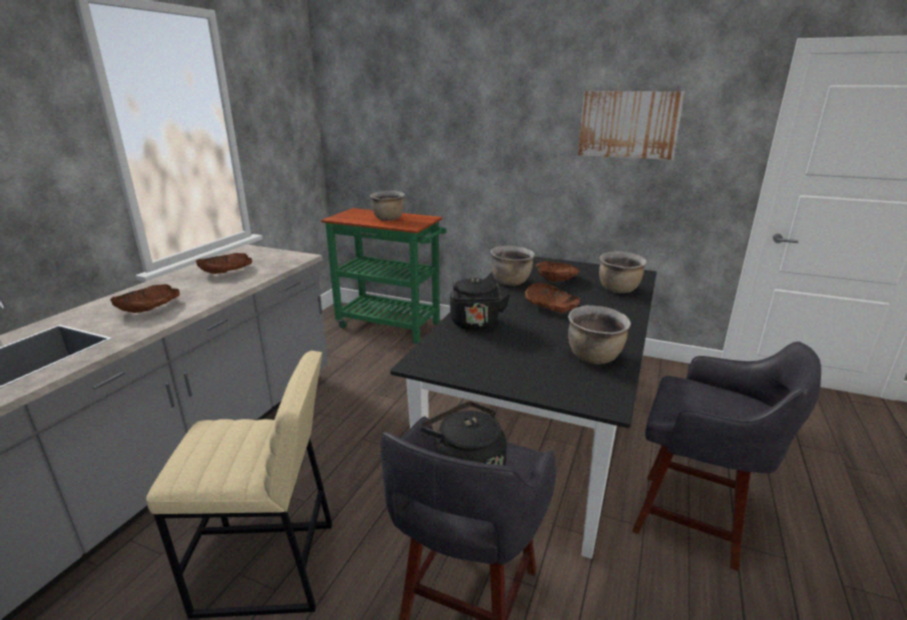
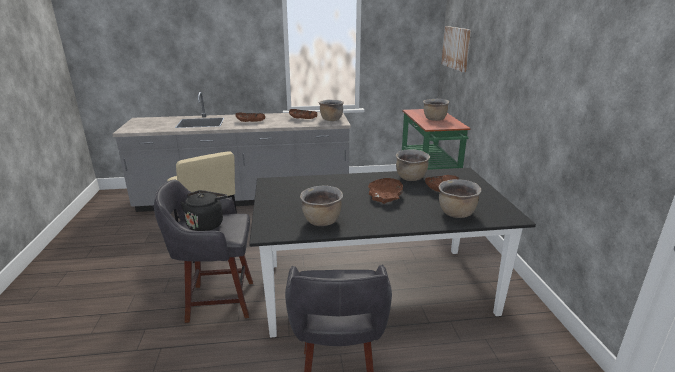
camera: 60 degrees right, 0 degrees up
(274, 258) = (331, 119): none -> brown cooking pot
(475, 324) = (329, 183): black kettle -> none
(628, 124) = (581, 73): picture -> picture (456, 48)

